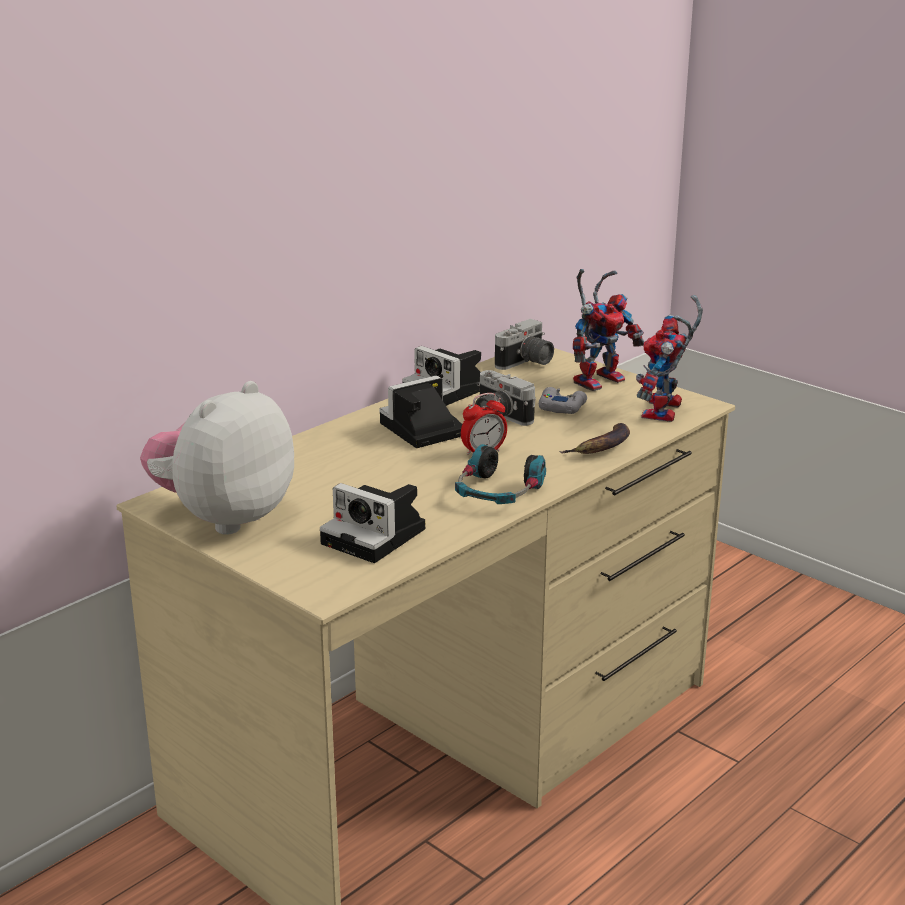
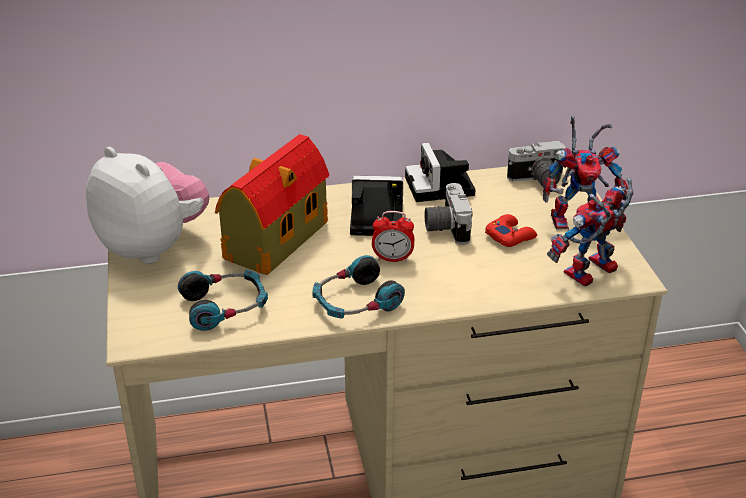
camera: 35 degrees right, 10 degrees up
(224, 517) = (153, 246): plush toy -> plush toy turned 60 degrees clockwise
(349, 475) = (274, 241): none -> toy house
(377, 537) = (225, 306): camera -> headphones
(561, 407) = (510, 236): grey game controller -> red game controller
(602, 447) = (491, 290): banana -> none

